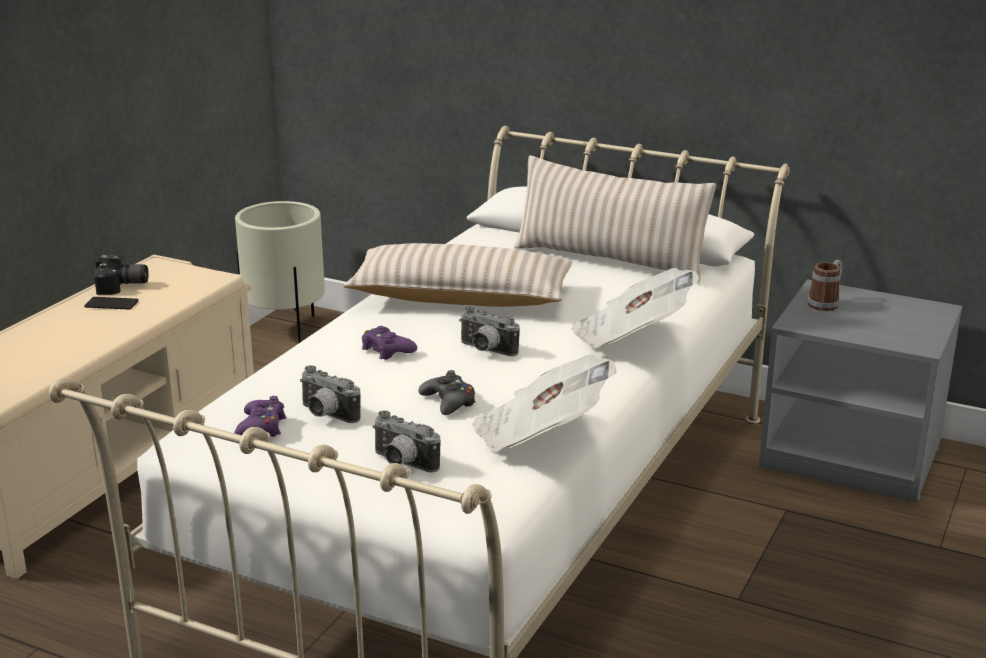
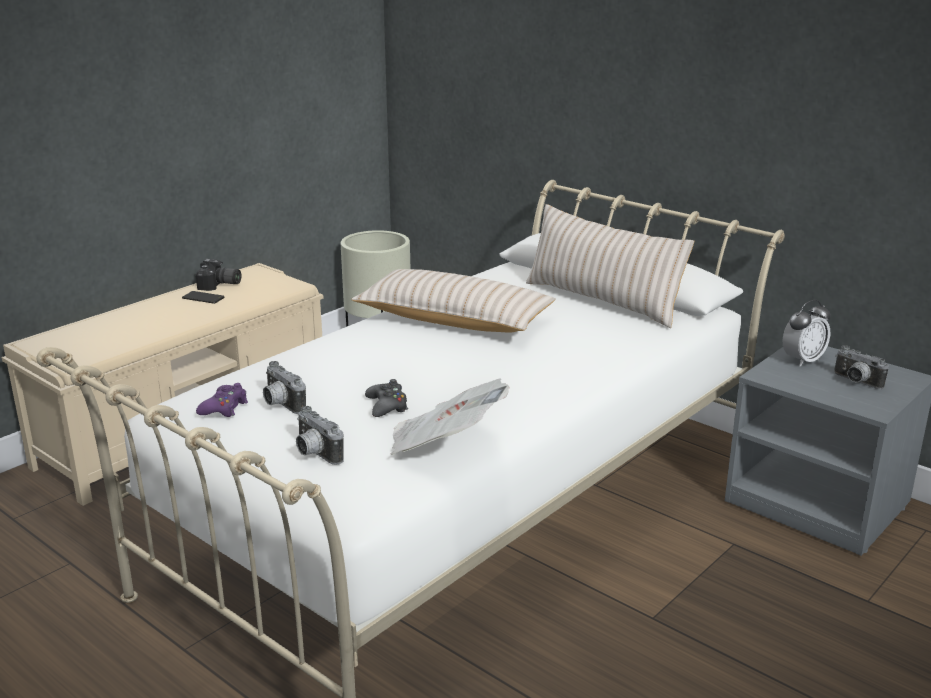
camera: 15 degrees right, 0 degrees up
(387, 350) = (365, 356): purple game controller -> none
(485, 351) = (445, 366): camera -> camera (855, 382)
(631, 337) = (578, 369): newspaper -> none
(826, 303) = (802, 360): mug -> alarm clock

